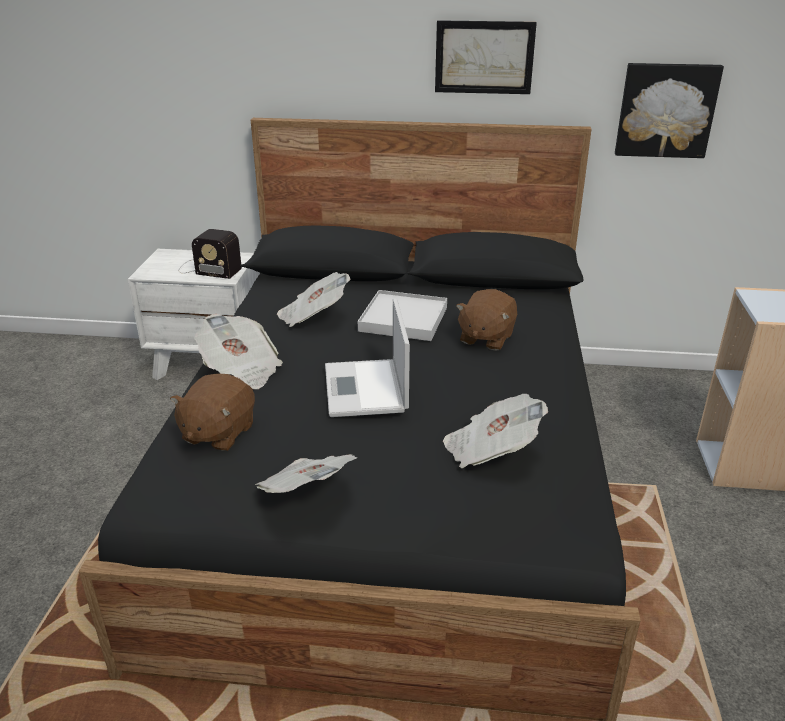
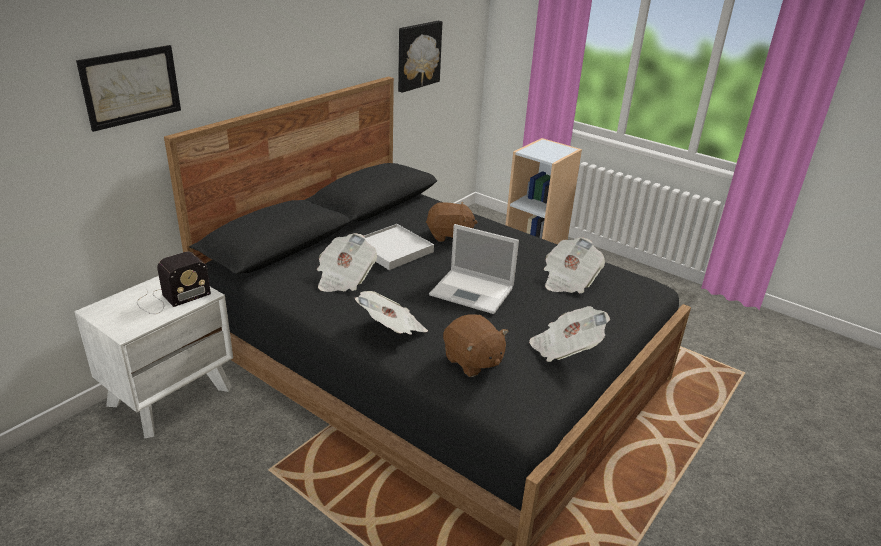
camera: 60 degrees left, 0 degrees up
(484, 57) = (324, 40): picture -> picture (131, 86)
(485, 338) = (449, 235): brown plush toy -> brown plush toy turned 60 degrees counterclockwise

